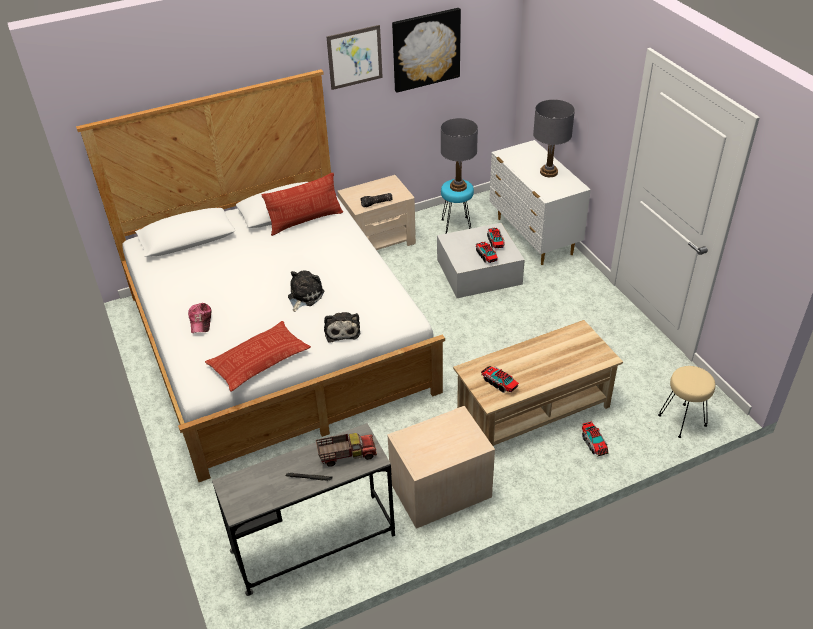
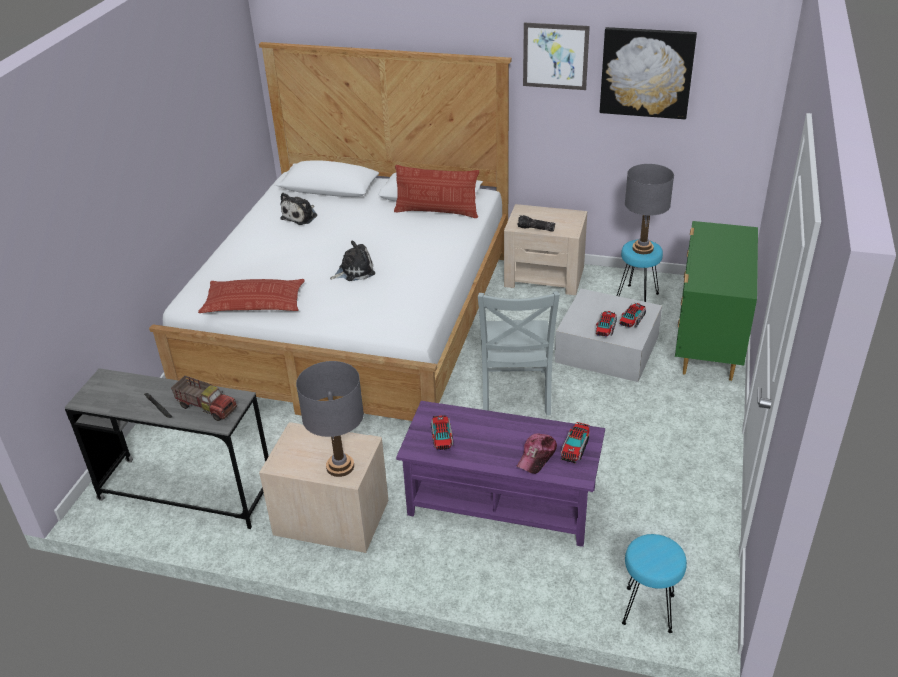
camera: 40 degrees right, 5 degrees down
(201, 321) = (254, 252): cap -> cap (537, 457)
(342, 330) = (346, 312): plush toy -> plush toy (301, 216)
(458, 334) = (515, 395): none -> grey chair
(533, 237) = (708, 344): white dresser -> green dresser
(533, 410) = (501, 502): beige coffee table -> purple coffee table
(549, 172) = (730, 264): grey table lamp -> grey table lamp (340, 467)
(594, 443) = (522, 569): toy truck -> toy truck (575, 449)
(682, 421) = (648, 610): beige stool -> turquoise stool

